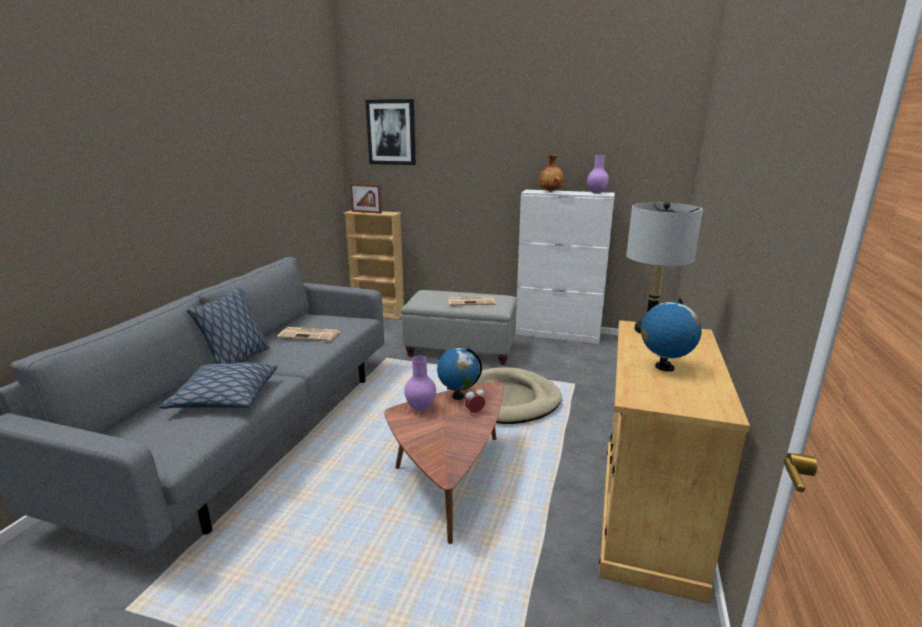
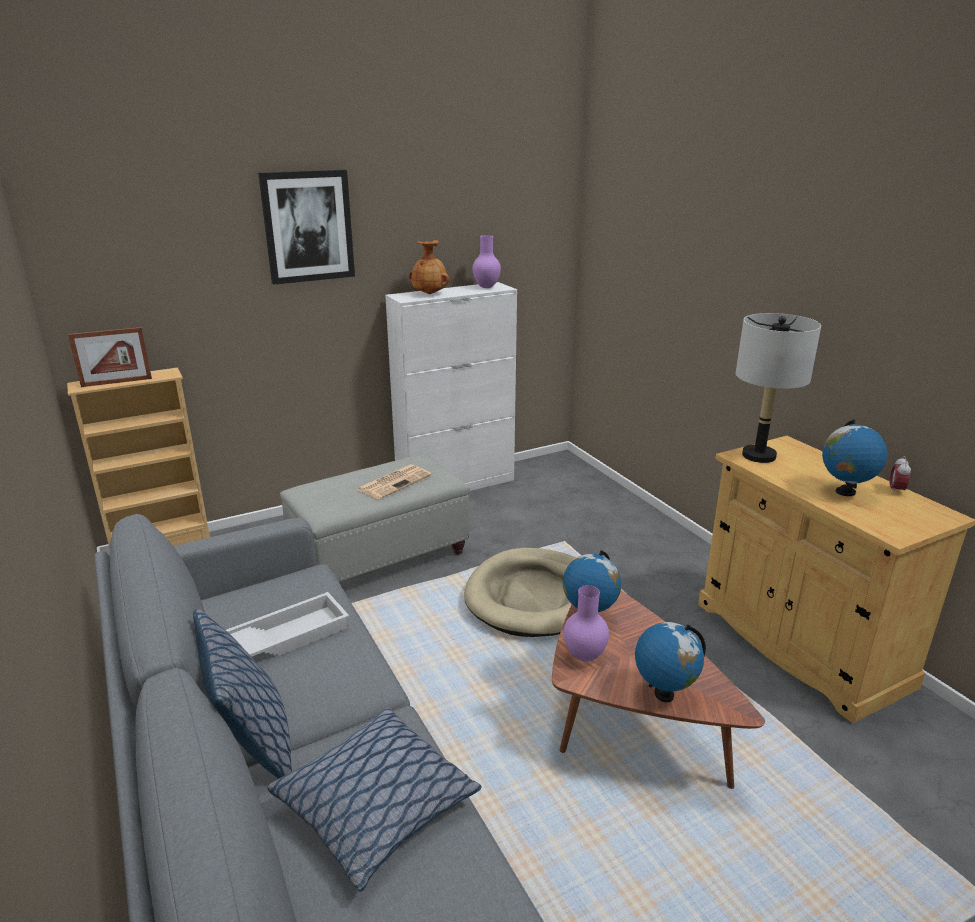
camera: 45 degrees left, 5 degrees up
(310, 334) = (285, 636): newspaper -> white tray
(391, 132) = (132, 226): picture -> picture (308, 226)
(424, 444) = (664, 694): none -> globe
(474, 412) = (636, 627): alarm clock -> alarm clock (896, 490)

